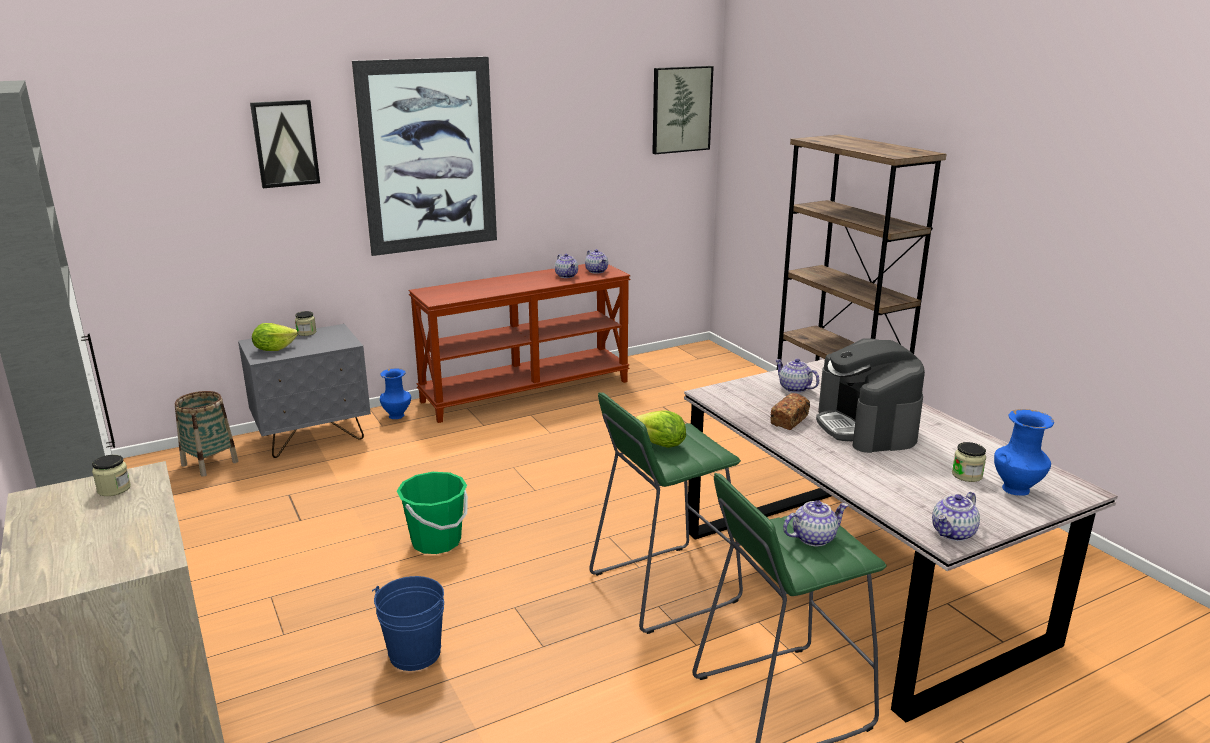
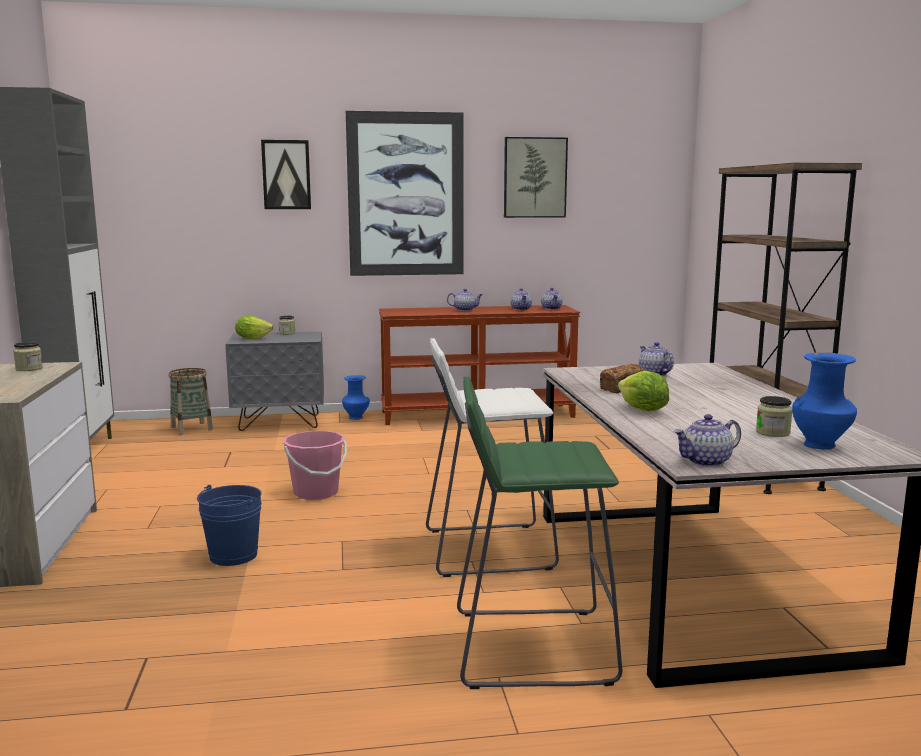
camera: 20 degrees right, 10 degrees down
(436, 542) = (316, 493): green bucket -> pink bucket
(661, 444) = (485, 395): lettuce -> lettuce (642, 410)
(662, 587) = (487, 549): green stool -> white stool
(681, 109) = (651, 170): picture -> picture (535, 177)
(813, 538) = (558, 454): teapot -> teapot (465, 309)
(866, 427) = (699, 398): coffee machine -> none

